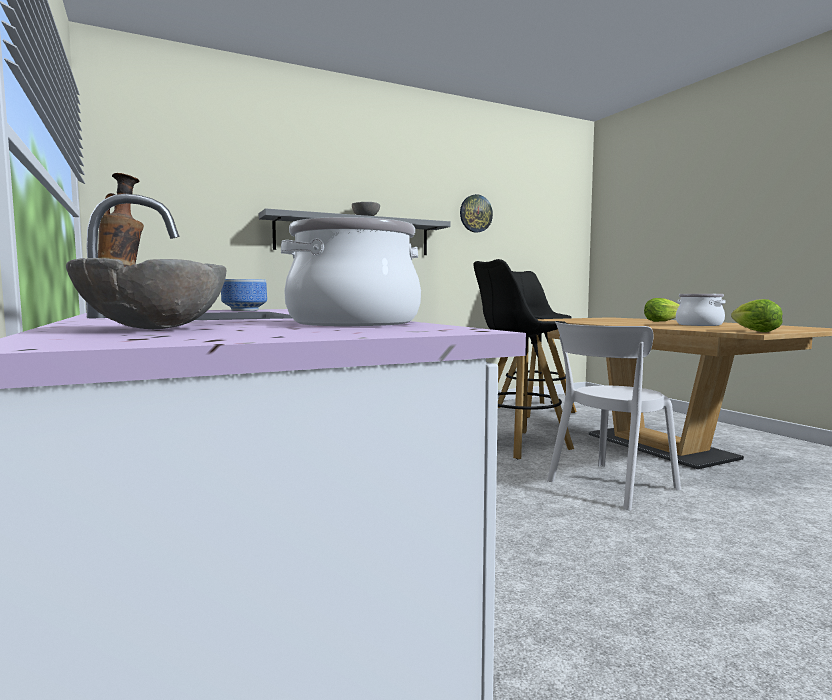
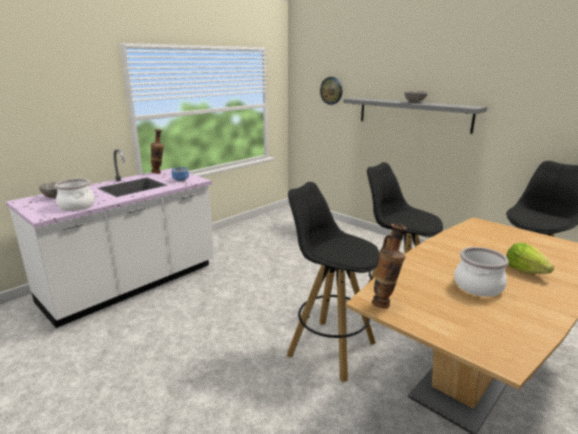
camera: 70 degrees right, 15 degrees up
(475, 213) = (537, 96): wall clock -> wall clock (331, 90)
(608, 486) = (330, 348): white chair -> black stool
(755, 331) = (385, 303): lettuce -> vase

